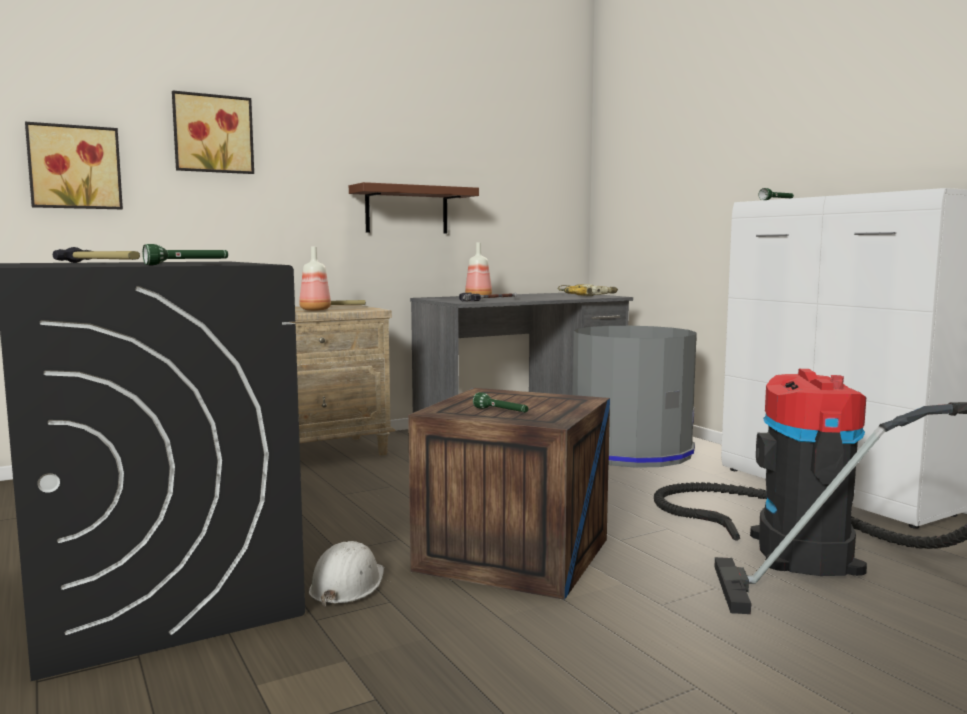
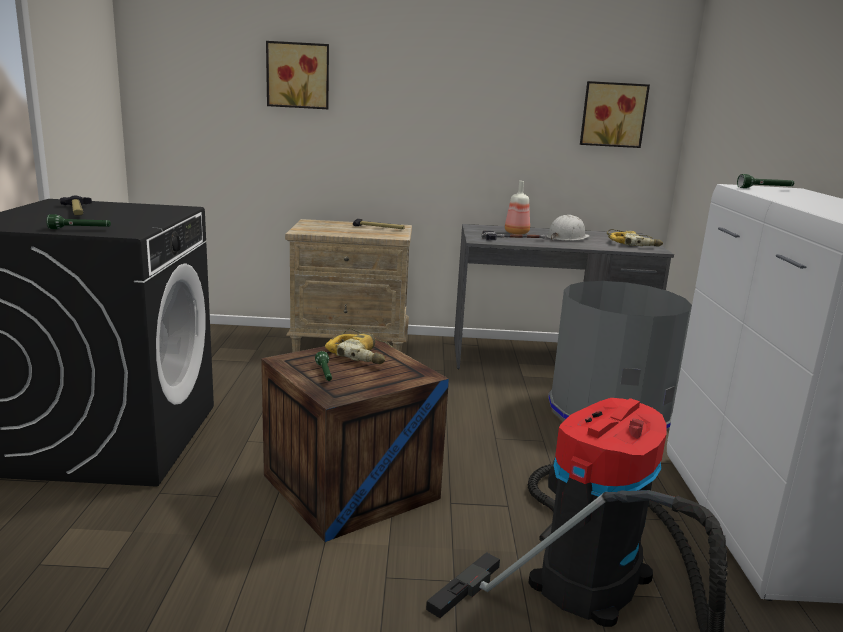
camera: 30 degrees right, 10 degrees up
(75, 167) = (197, 103): picture -> picture (613, 114)
(315, 310) = (351, 231): bottle -> none
(347, 585) = (212, 472): white hard hat -> white hard hat (567, 238)
(407, 210) = (467, 143): brown shelf -> none
(497, 397) = (361, 354): none -> power drill

